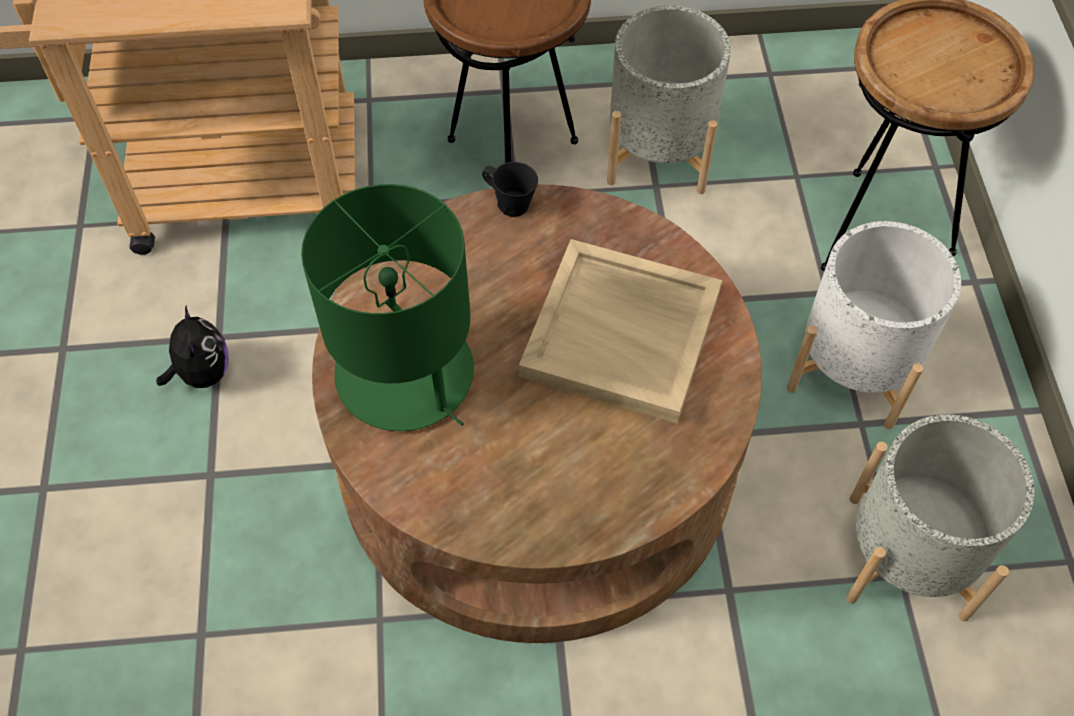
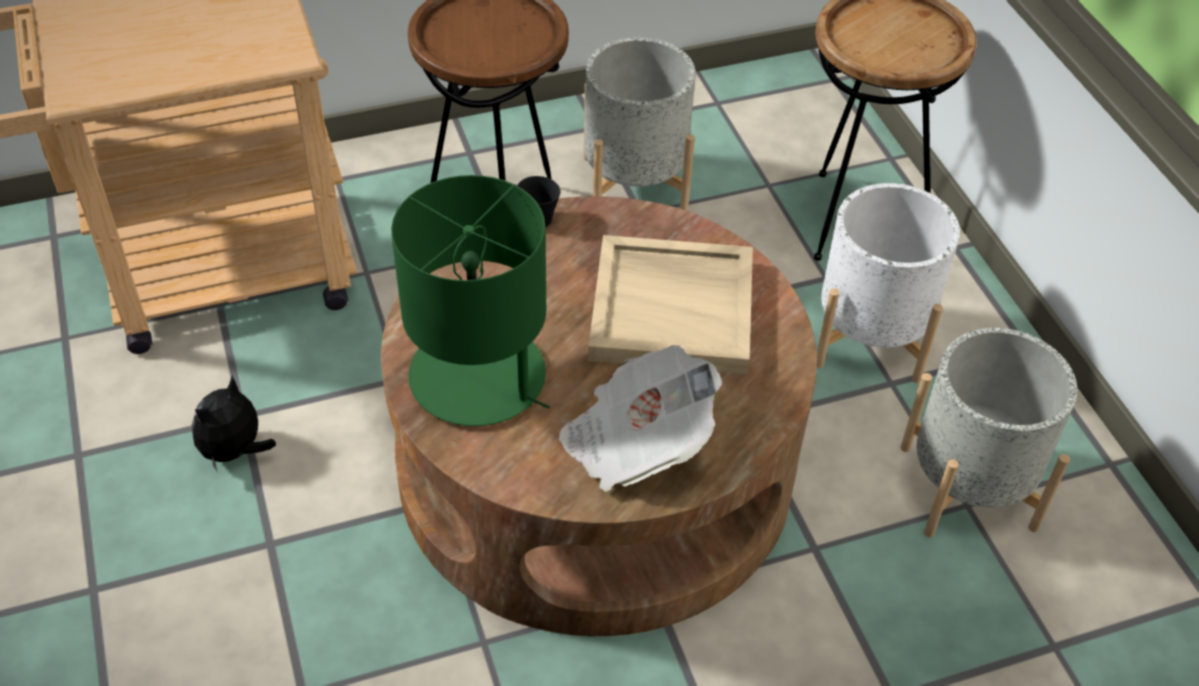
camera: 15 degrees left, 10 degrees down
(202, 373) = (235, 451): plush toy -> plush toy turned 120 degrees counterclockwise
(541, 479) = (636, 442): none -> newspaper

